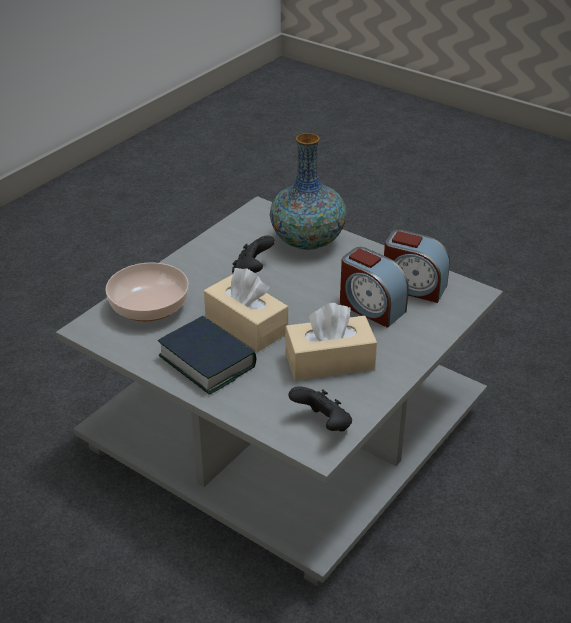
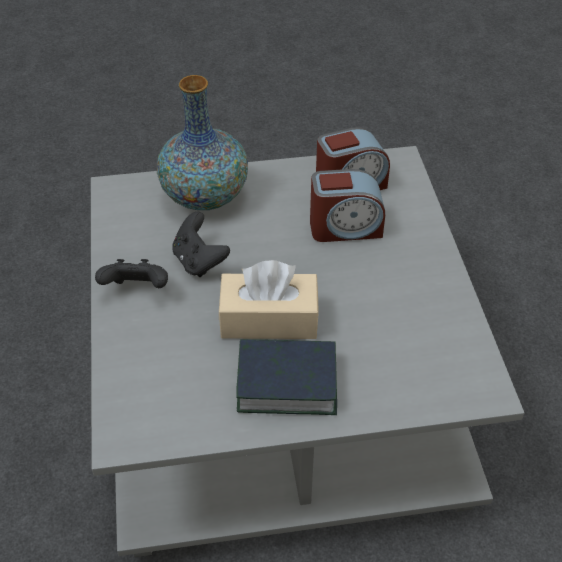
camera: 45 degrees left, 10 degrees up
(149, 305) = (150, 365): bowl -> none
(323, 425) = (460, 367): black game controller -> black game controller (137, 290)
(329, 361) = (384, 303): beige tissue box -> none

